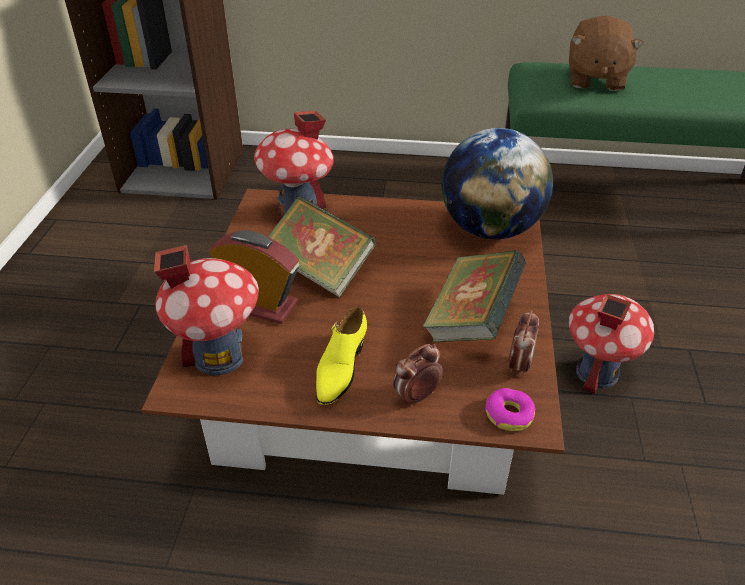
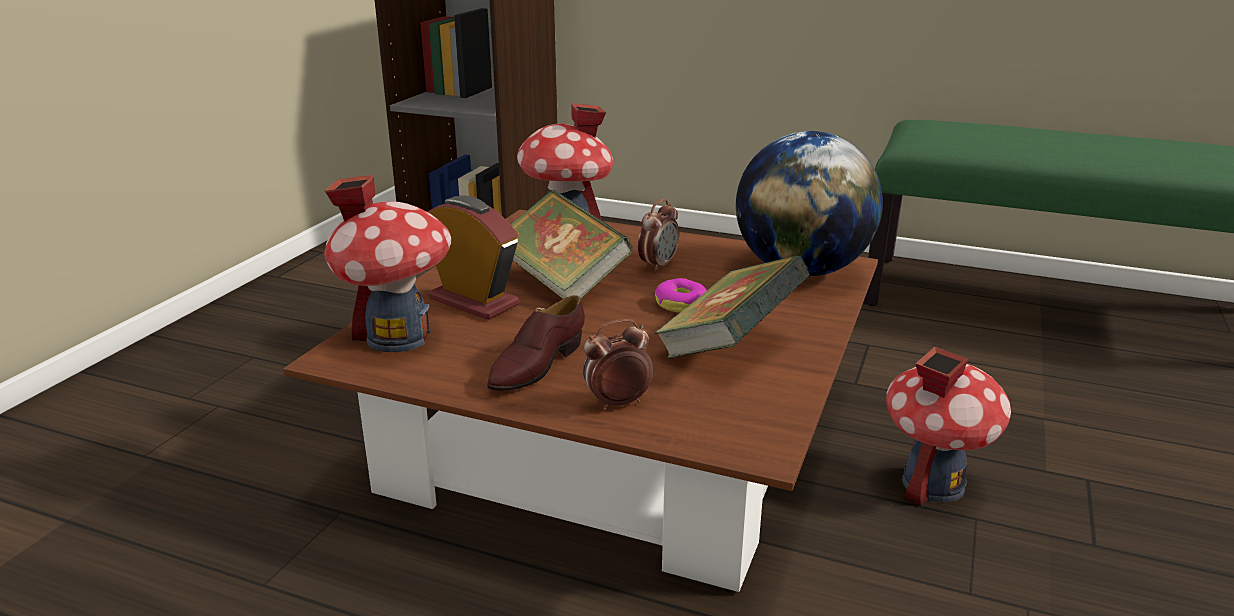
camera: 15 degrees right, 15 degrees down
(340, 368) = (536, 365): yellow shoe -> brown shoe
(509, 414) = (732, 437): donut -> donut (680, 303)
(519, 365) = (773, 394): alarm clock -> alarm clock (658, 265)
(595, 79) = (996, 135): brown plush toy -> none

